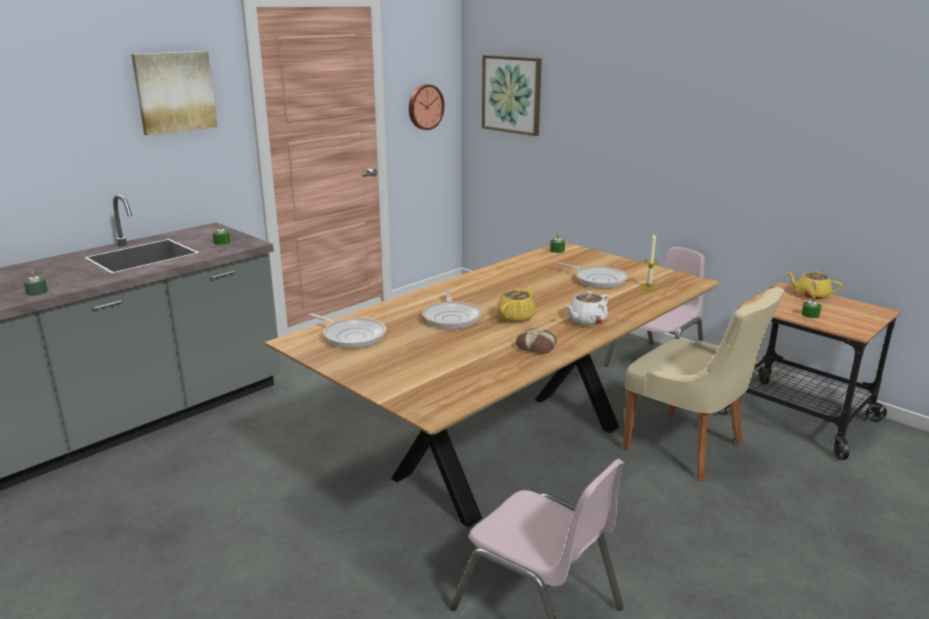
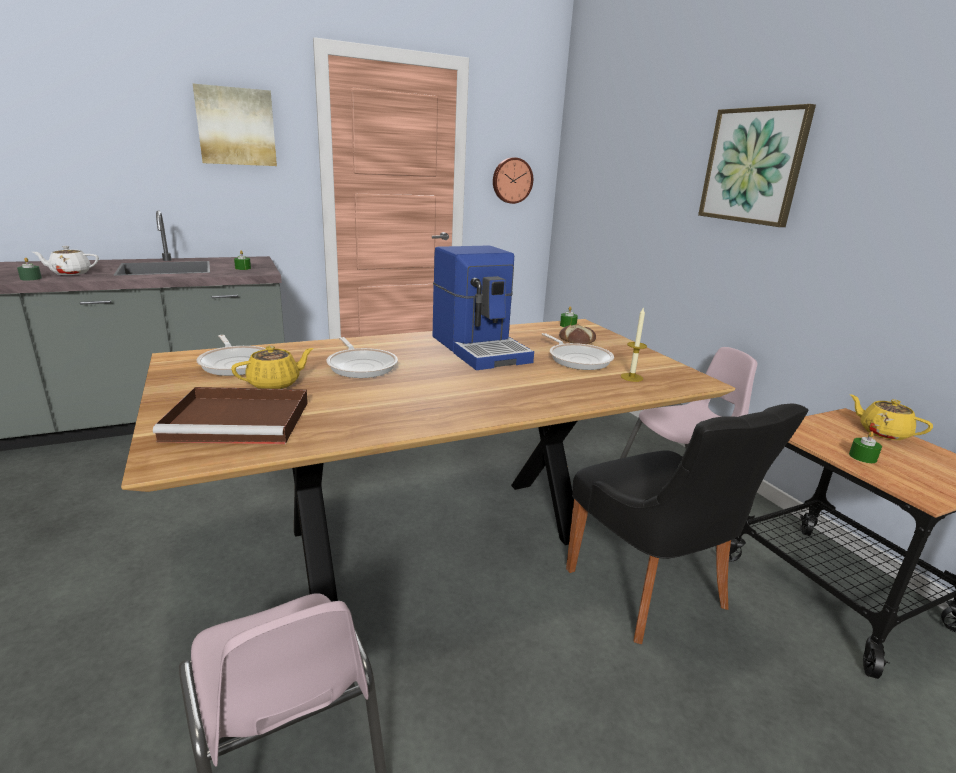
camera: 20 degrees right, 0 degrees up
(434, 376) = (241, 420): none -> brown tray
(452, 317) = (361, 366): frying pan -> frying pan turned 45 degrees counterclockwise
(512, 94) = (596, 171): picture -> picture (753, 166)
(516, 317) = (430, 379): yellow teapot -> yellow teapot (275, 384)
(519, 284) = (480, 349): none -> coffee machine
(536, 346) = (406, 414): bread -> bread (577, 340)
(586, 321) = (505, 398): white teapot -> white teapot (70, 273)
(688, 448) = (650, 591): beige chair -> black chair

